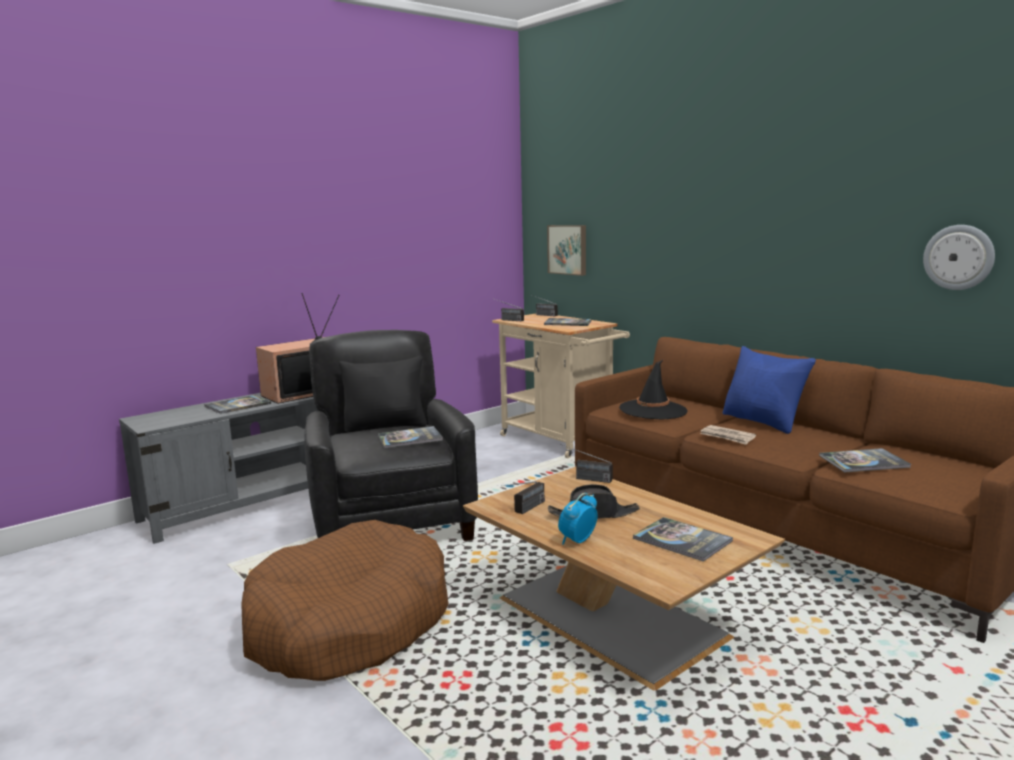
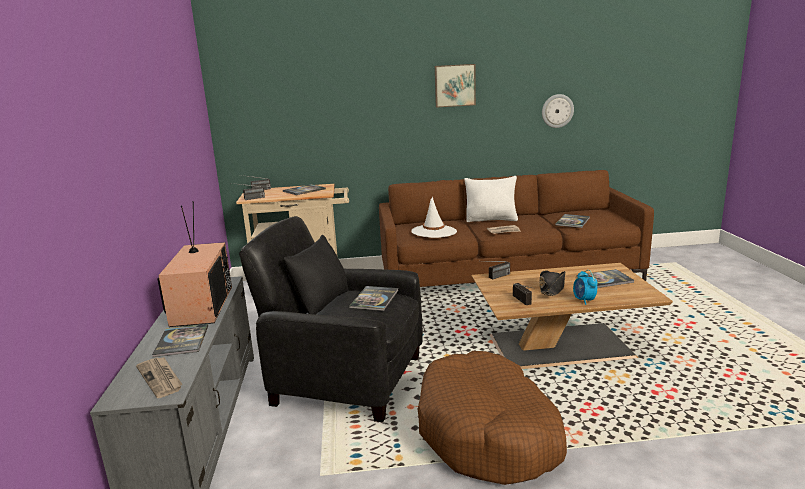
camera: 55 degrees left, 5 degrees up
(172, 418) = (161, 378): none -> newspaper
(568, 249) = (271, 132): picture -> picture (454, 85)
(653, 410) = (434, 231): black hat -> white hat
(763, 422) = (491, 220): blue pillow -> white pillow

